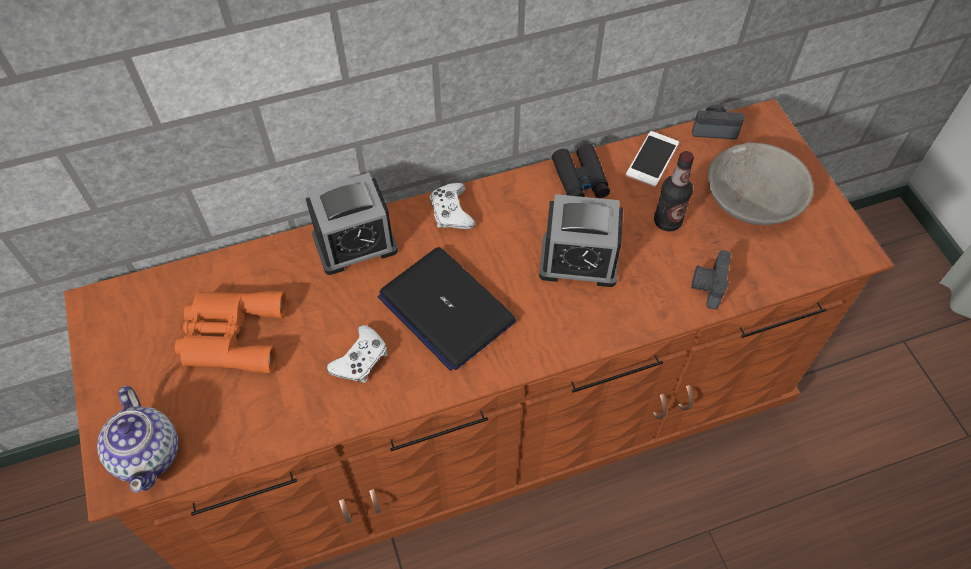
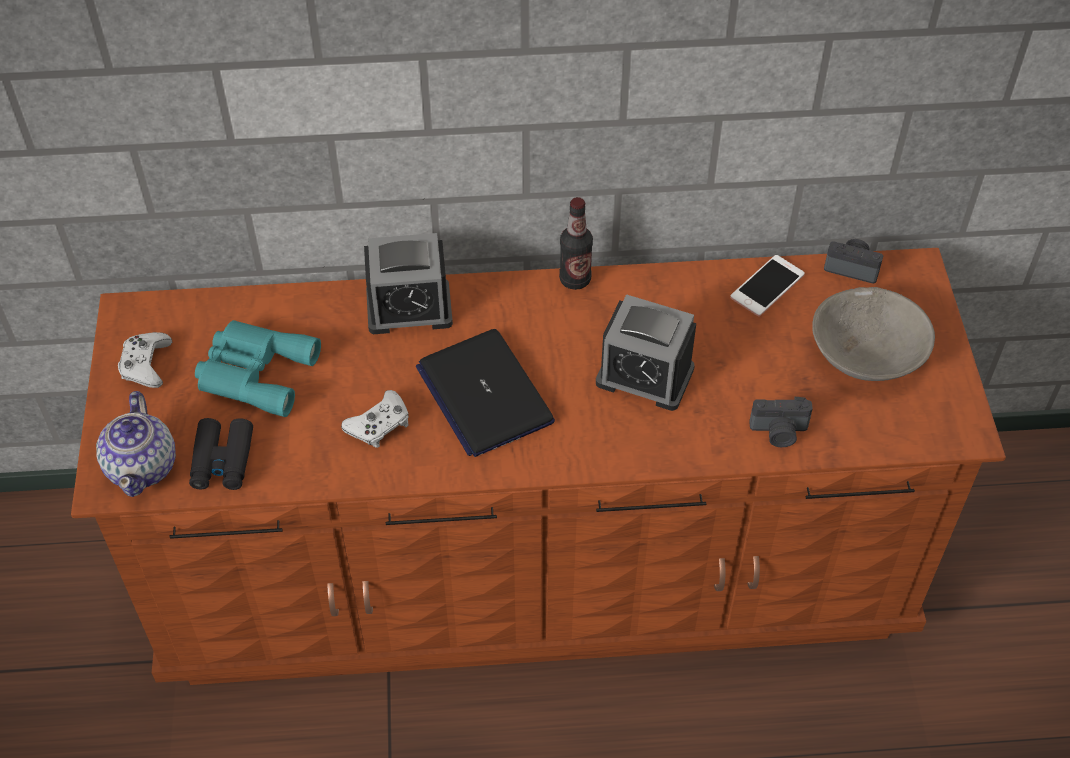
camera: 15 degrees right, 5 degrees down
(230, 335) = (254, 372): orange binoculars -> turquoise binoculars
(451, 212) = (522, 296): white game controller -> white game controller (146, 364)
(580, 179) = (677, 291): black binoculars -> black binoculars (222, 461)
(667, 221) = (759, 356): bottle -> bottle (575, 279)
(707, 286) = (779, 432): camera -> camera turned 120 degrees counterclockwise

